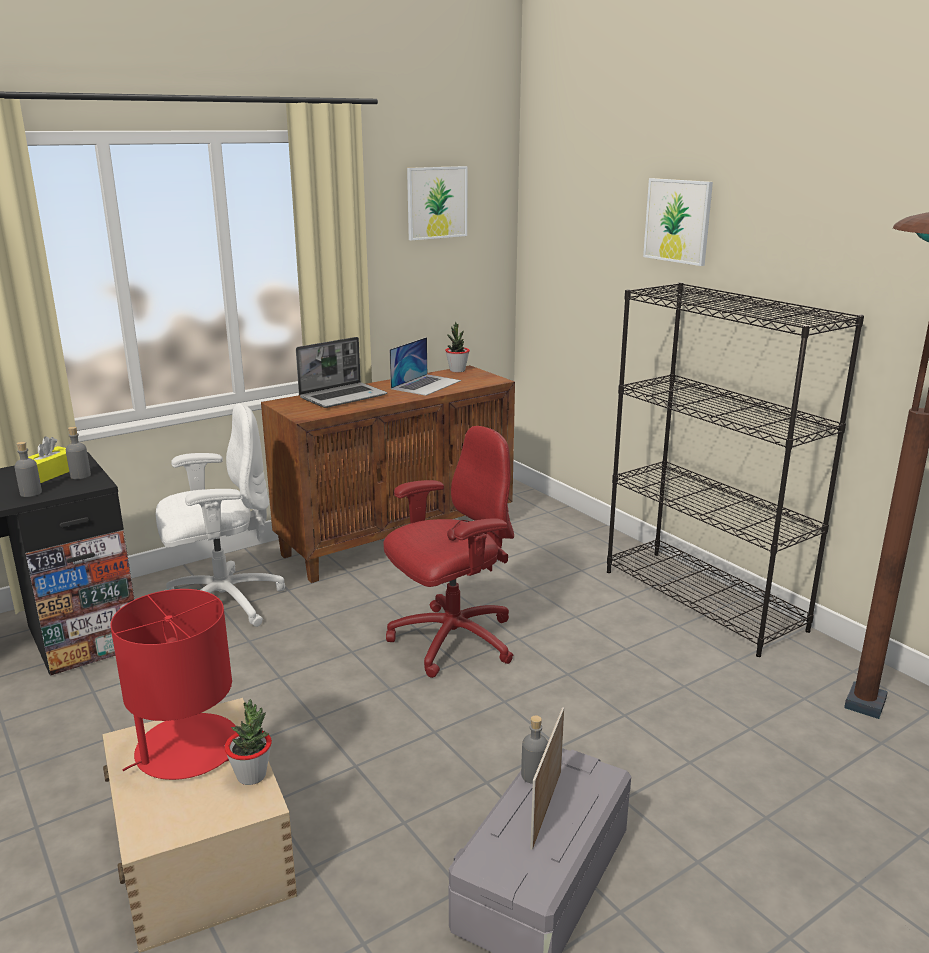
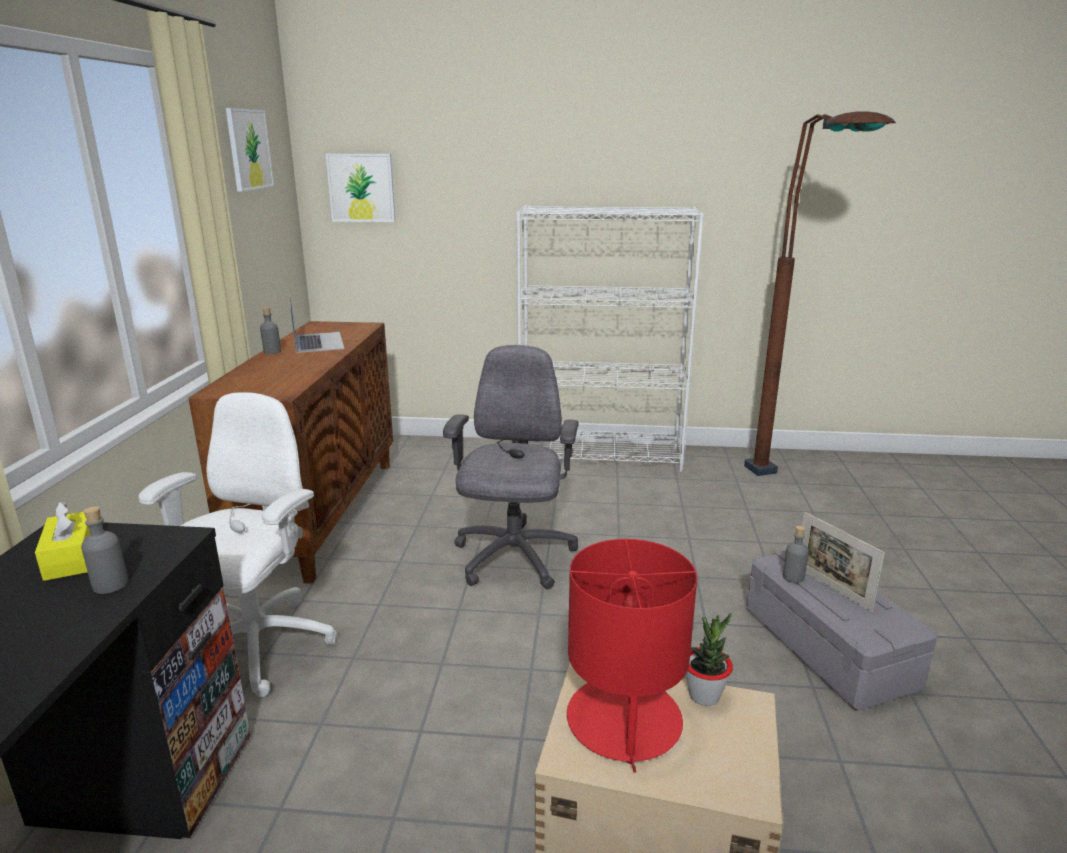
camera: 50 degrees left, 0 degrees up
(80, 476) = (128, 541): grey bottle -> grey bottle (272, 351)
(343, 397) = (269, 369): laptop -> none
(451, 641) = (513, 559): red office chair -> grey office chair
(457, 370) = (311, 326): potted plant -> none
(678, 221) = (510, 153): picture -> picture (361, 188)
(703, 600) = (601, 455): black bookcase -> white bookcase

